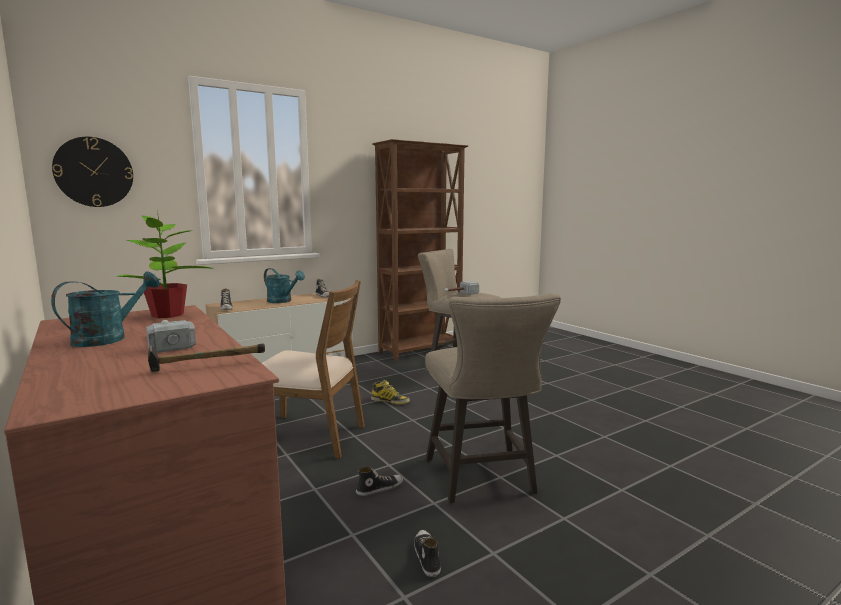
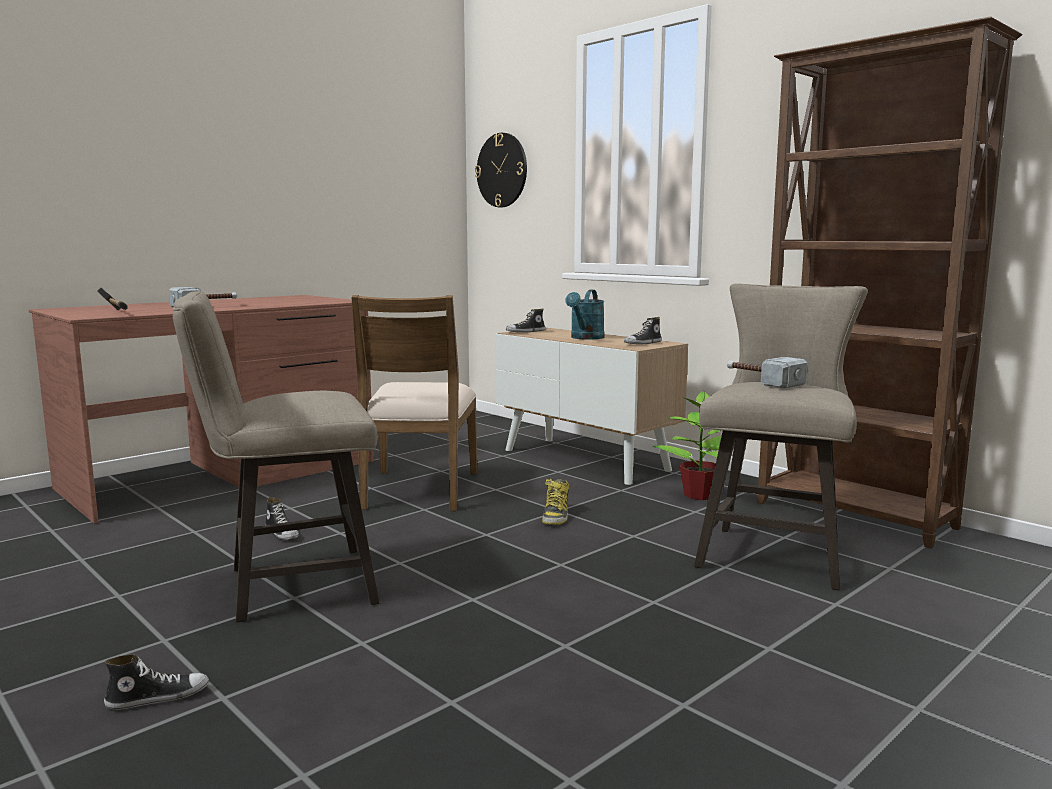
camera: 80 degrees right, 0 degrees up
(108, 338) = (229, 302): turquoise watering can -> none
(168, 315) = (316, 301): potted plant -> potted plant (698, 495)
(426, 557) = (134, 564): shoe -> shoe (158, 697)

